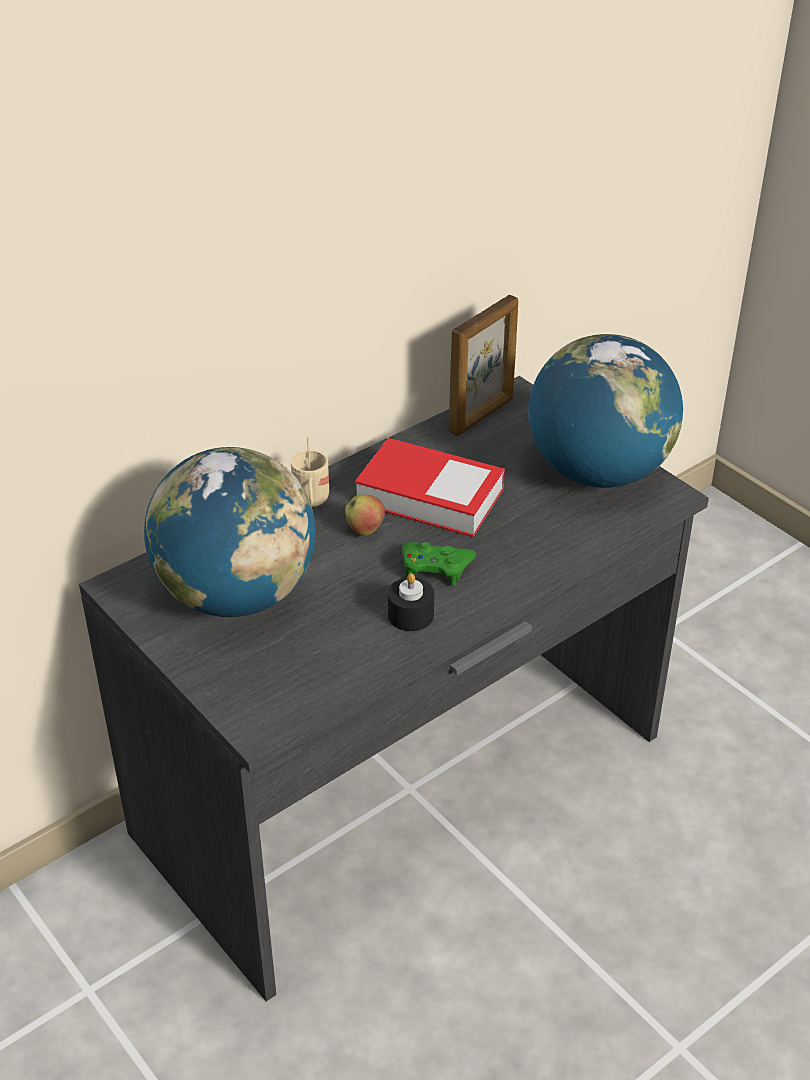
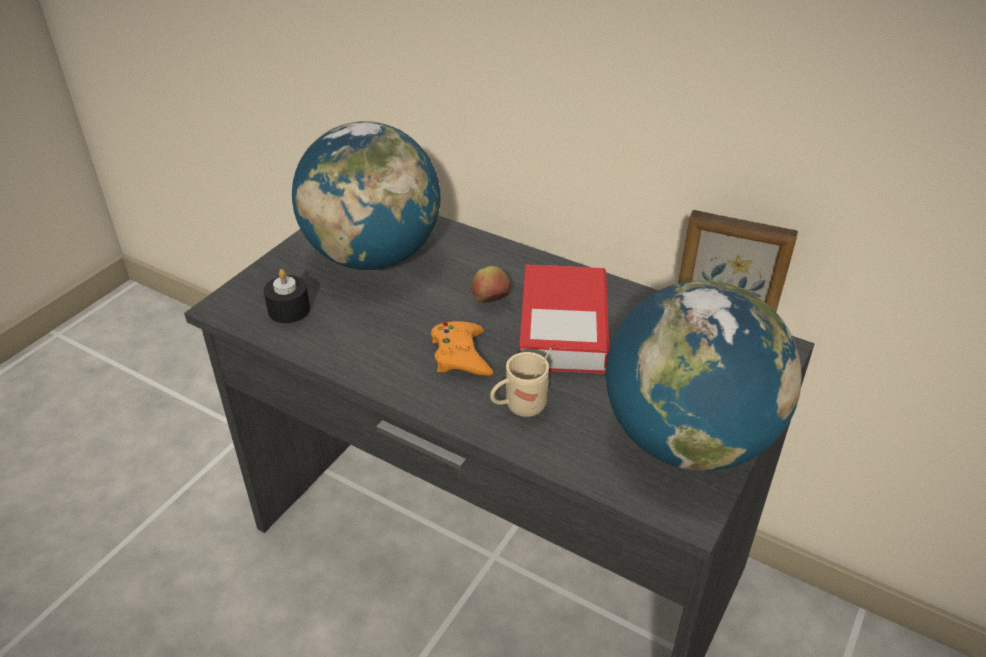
camera: 70 degrees right, 0 degrees up
(311, 502) = (511, 263): beige mug -> beige mug (519, 407)
(410, 615) = (387, 355): black candle -> black candle (289, 309)
(435, 567) = (461, 355): green game controller -> orange game controller

